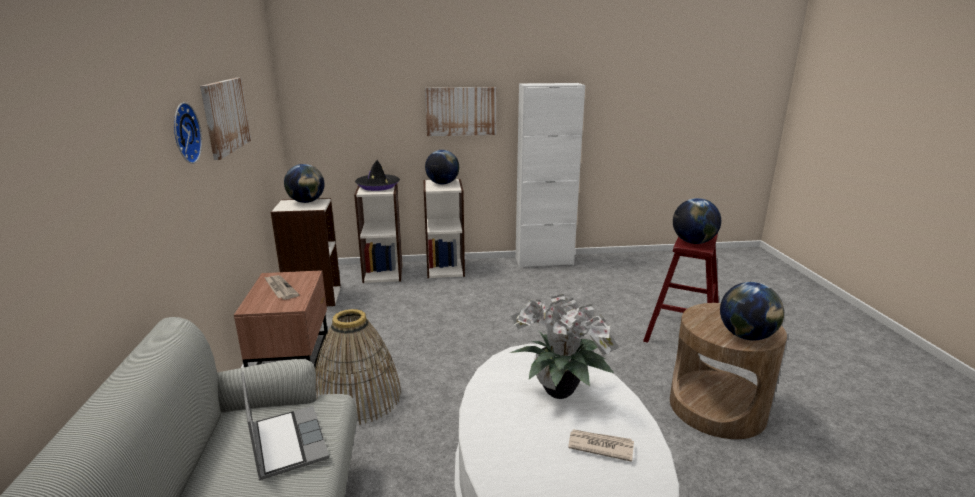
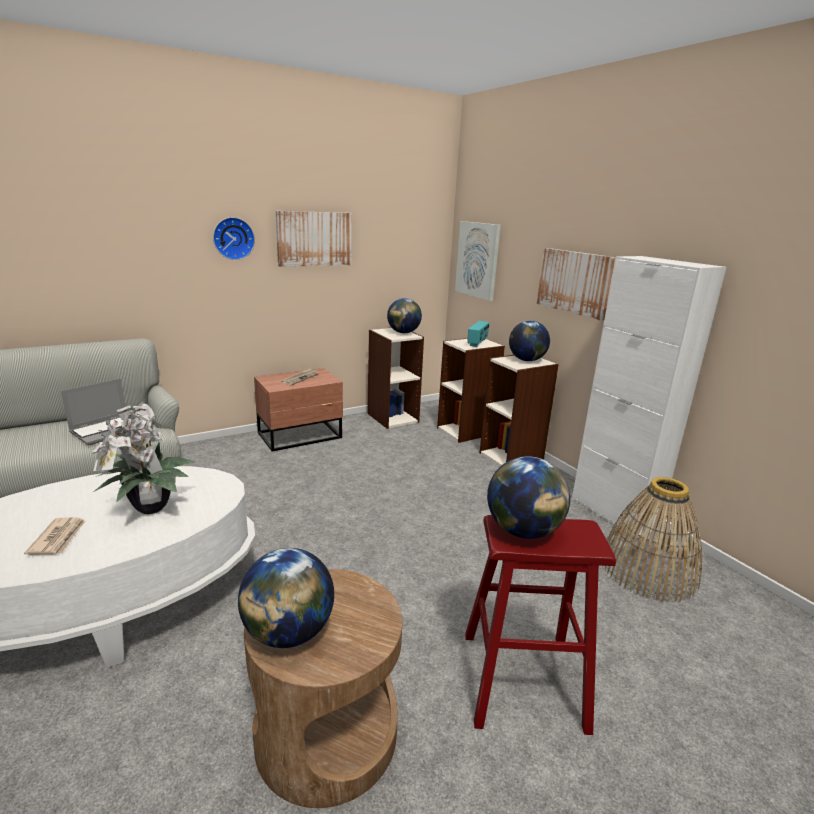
camera: 65 degrees right, 0 degrees up
(331, 110) = (478, 260): none -> picture
(357, 397) = (258, 473): basket -> basket (648, 569)
(377, 186) = (477, 342): black hat -> radio

